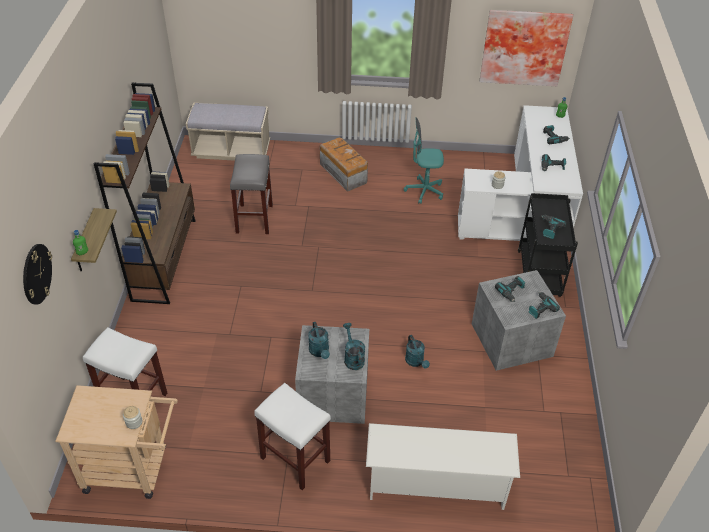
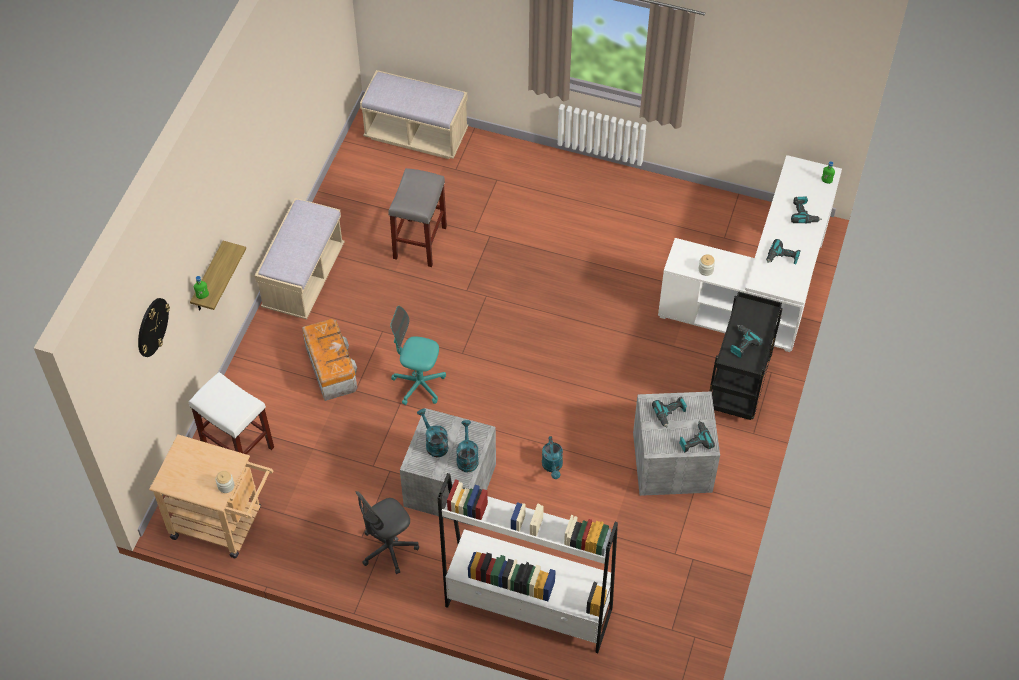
camera: 15 degrees right, 10 degrees up
(164, 258) = (304, 278): brown bookcase -> beige bench
(294, 459) = (389, 549): white stool -> grey office chair
(320, 352) = (434, 443): turquoise watering can -> turquoise watering can turned 150 degrees clockwise
(343, 173) = (547, 194): storage box -> storage box (331, 367)
(424, 191) = (640, 240): turquoise office chair -> turquoise office chair (419, 384)
(436, 484) = (528, 607): white shoe rack -> white bookcase
(524, 47) = (787, 91): picture -> none

